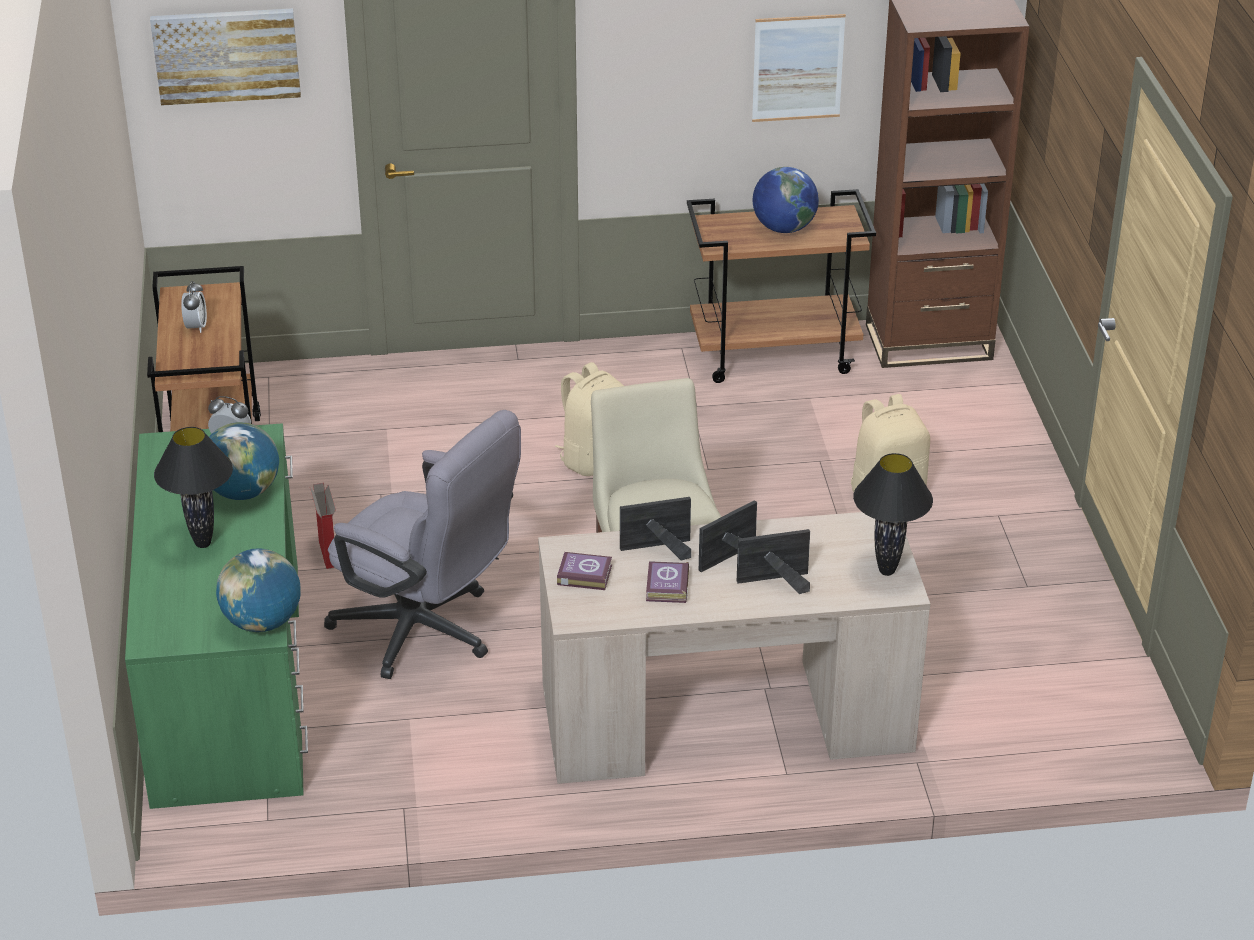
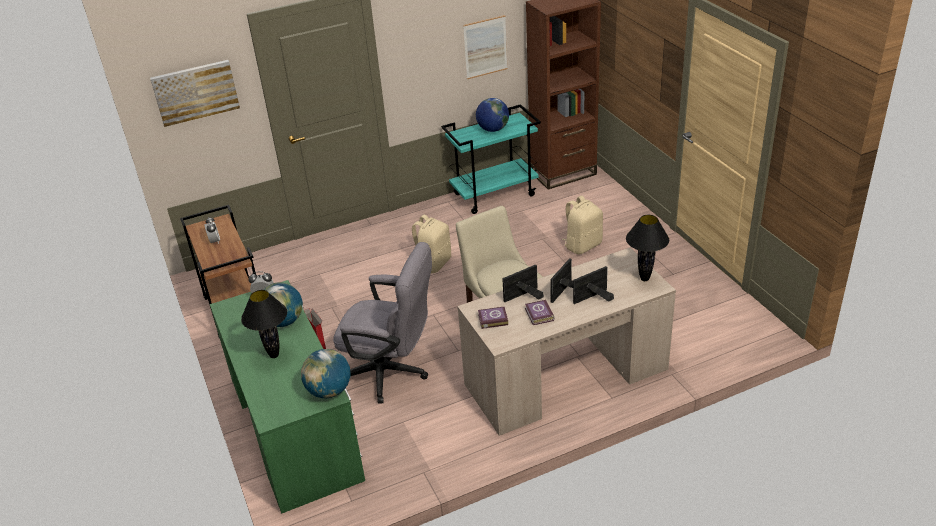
camera: 15 degrees left, 0 degrees up
(775, 354) = (495, 194): brown cart -> turquoise cart

